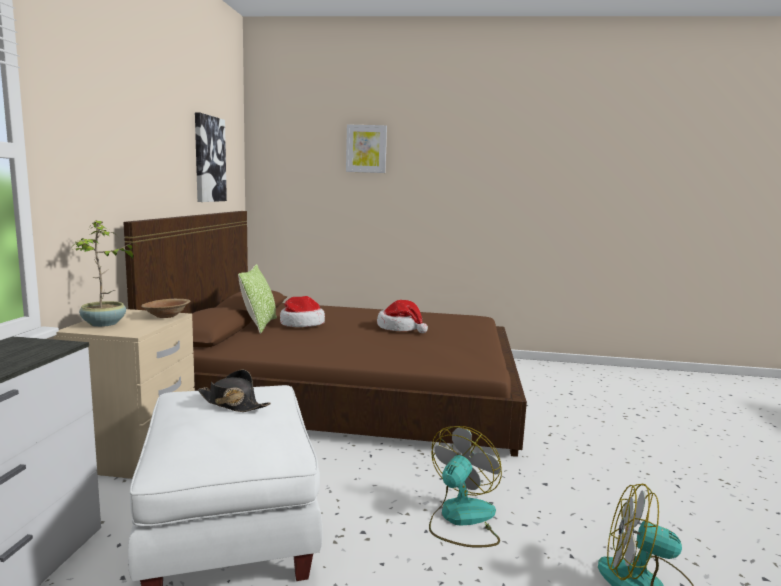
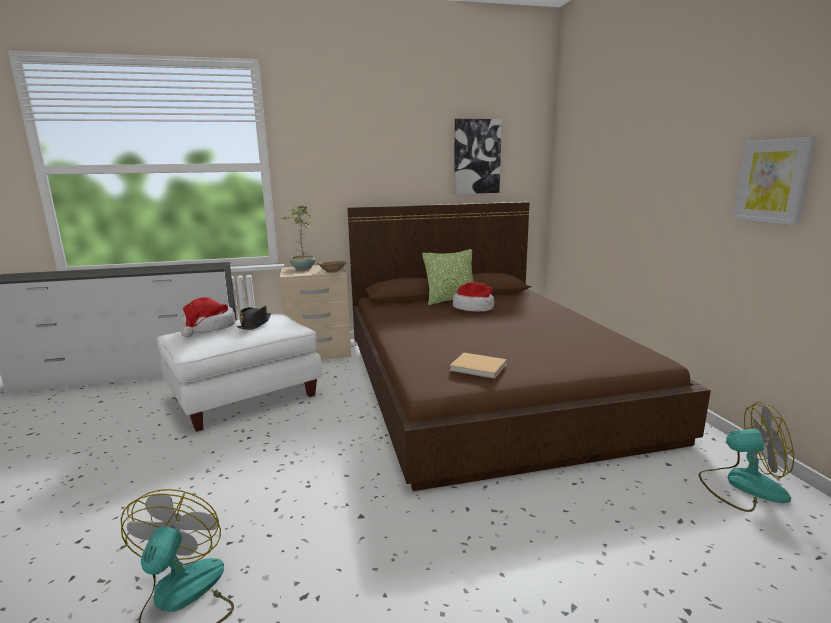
camera: 70 degrees right, 5 degrees up
(366, 149) = (626, 127): picture -> picture (773, 181)
(400, 328) = (522, 335): hat -> hat (209, 328)
(461, 519) = (275, 474): fan -> fan (742, 485)
(466, 349) = (480, 367): none -> beige book

